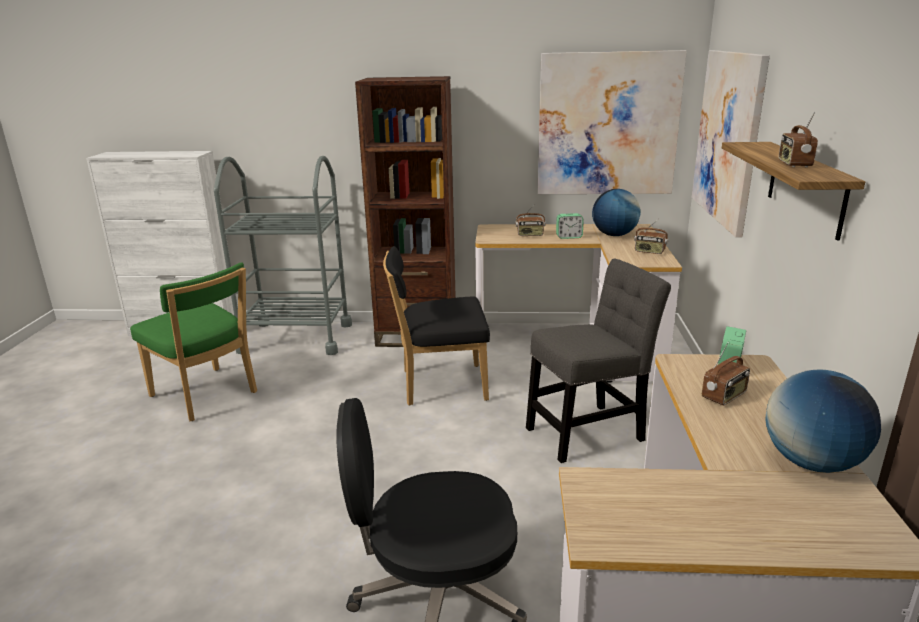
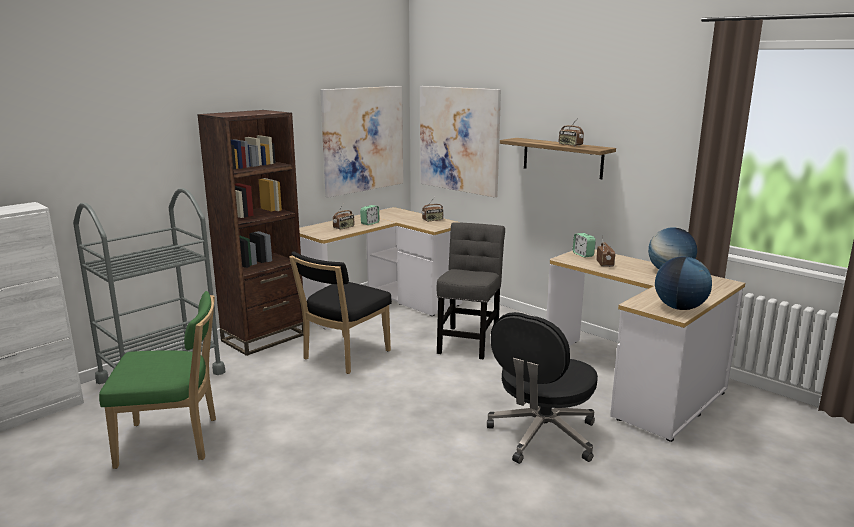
camera: 50 degrees left, 5 degrees down
(614, 235) = (392, 216): globe -> globe (679, 308)

